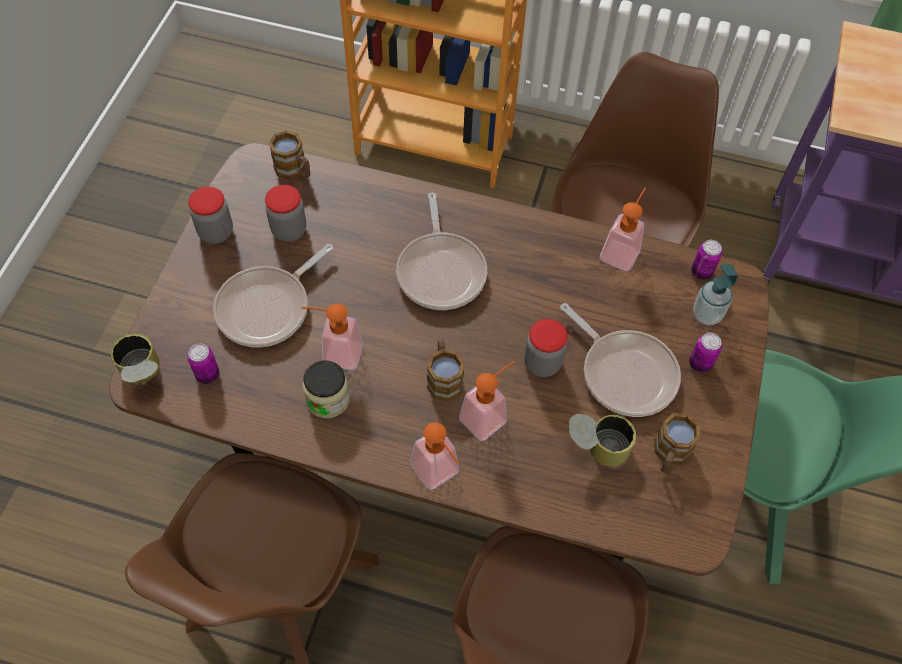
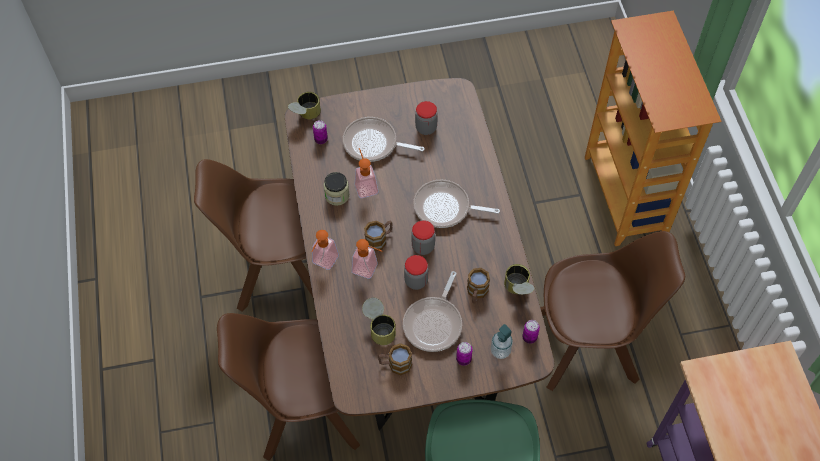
camera: 65 degrees right, 0 degrees up
(216, 232) = (404, 98): jar -> jar (423, 246)
(294, 171) = (466, 110): mug -> mug (476, 293)
(441, 271) = (445, 208): frying pan -> frying pan turned 45 degrees clockwise
(622, 250) = (518, 290): soap dispenser -> can

